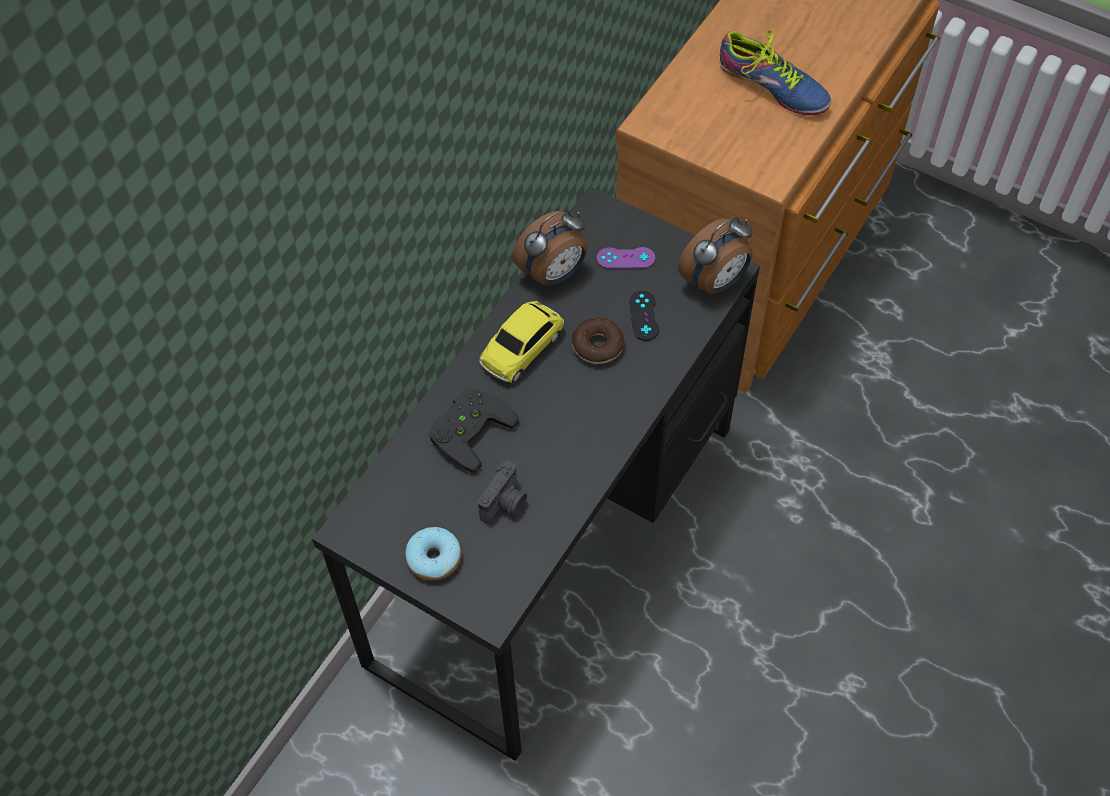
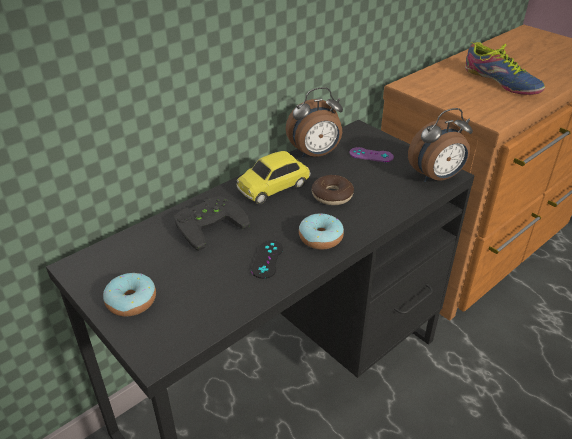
camera: 15 degrees right, 20 degrees down
(505, 503) = (212, 276): camera -> none
(605, 418) = (320, 238): none -> donut
(644, 316) = (374, 186): black game controller -> black game controller (267, 259)

